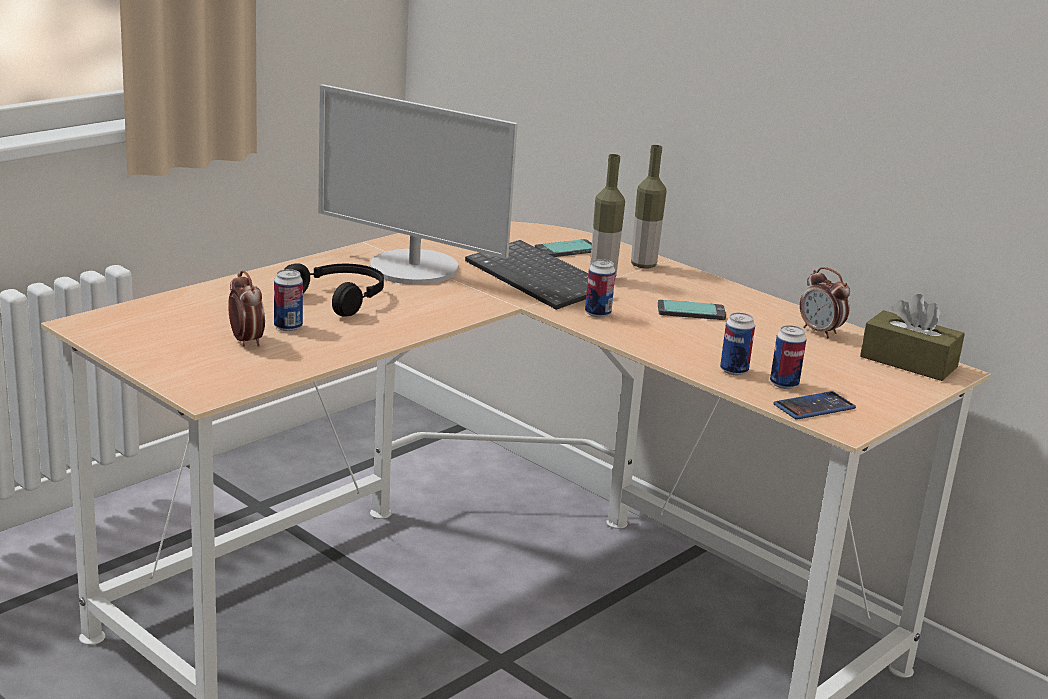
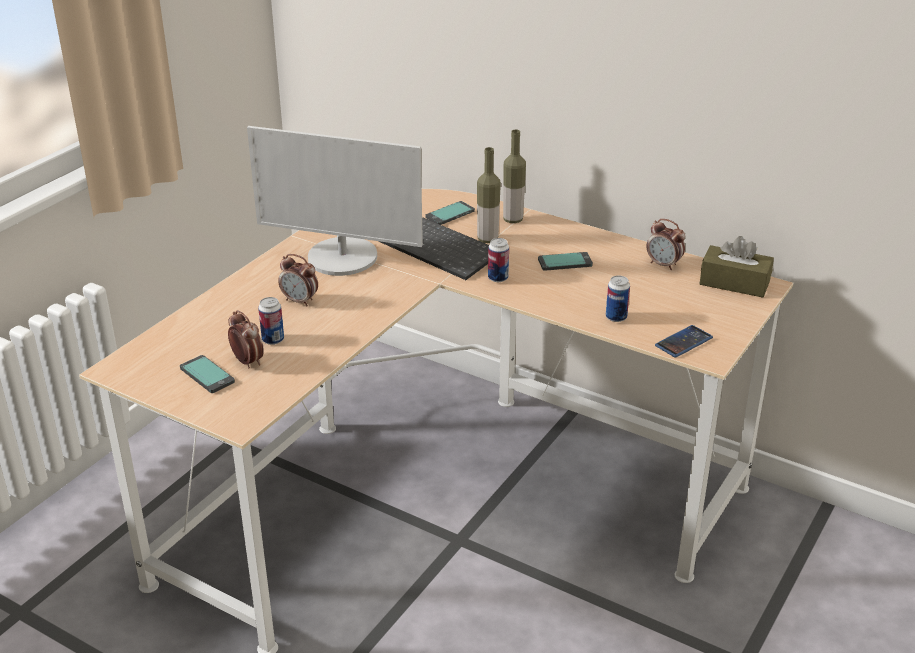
camera: 10 degrees left, 10 degrees up
(191, 345) = (207, 375): none -> phone
(340, 298) = (300, 301): black headphones -> alarm clock
(784, 384) = (655, 324): can -> none

